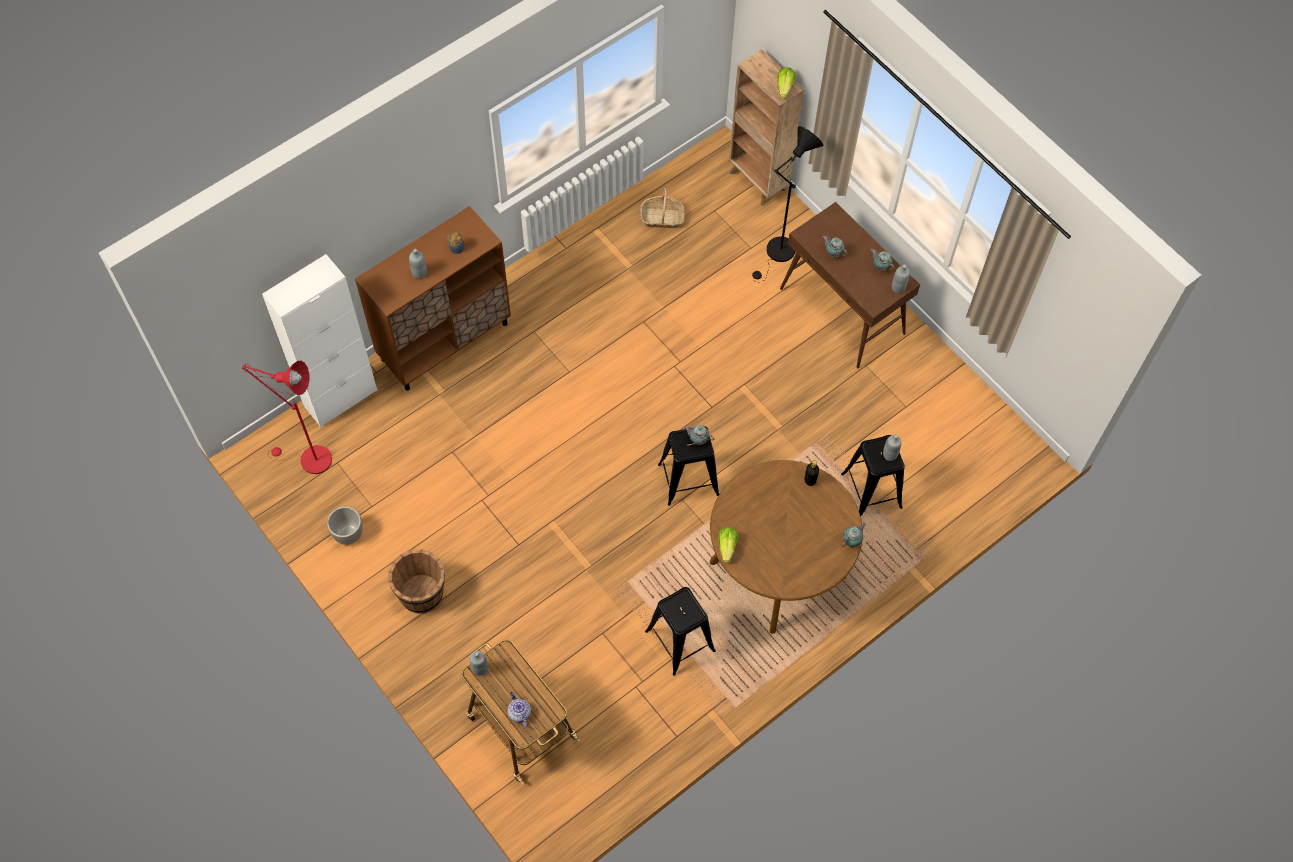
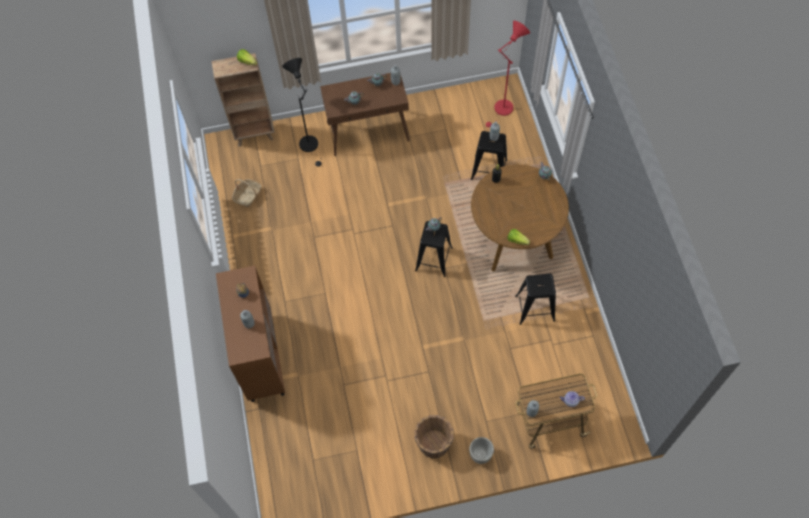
camera: 60 degrees left, 0 degrees up
(309, 460) = (301, 477): red floor lamp -> red floor lamp (502, 111)
(340, 398) = (266, 439): white cabinet -> none
(348, 534) = (369, 473): grey planter -> grey planter (480, 454)

